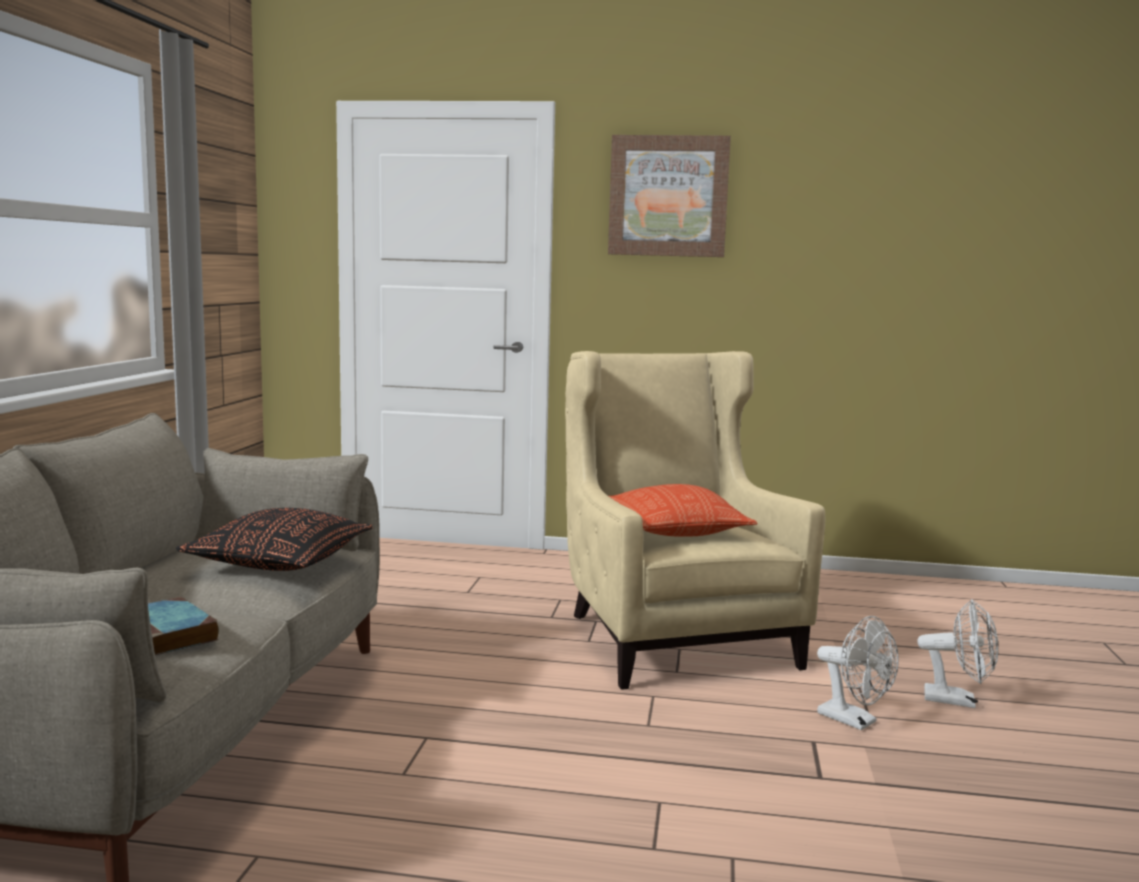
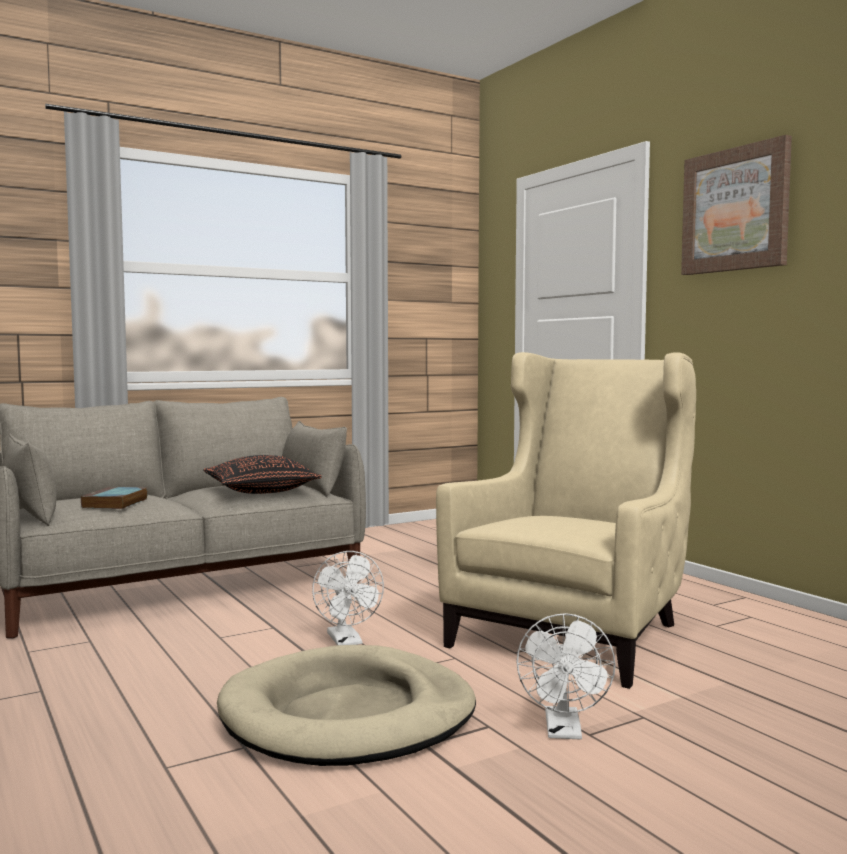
camera: 50 degrees right, 5 degrees down
(675, 531) = (545, 520): orange pillow -> none
(721, 785) = (348, 715): none -> beige dog bed
(958, 700) = (723, 765): white fan -> white fan (347, 641)

